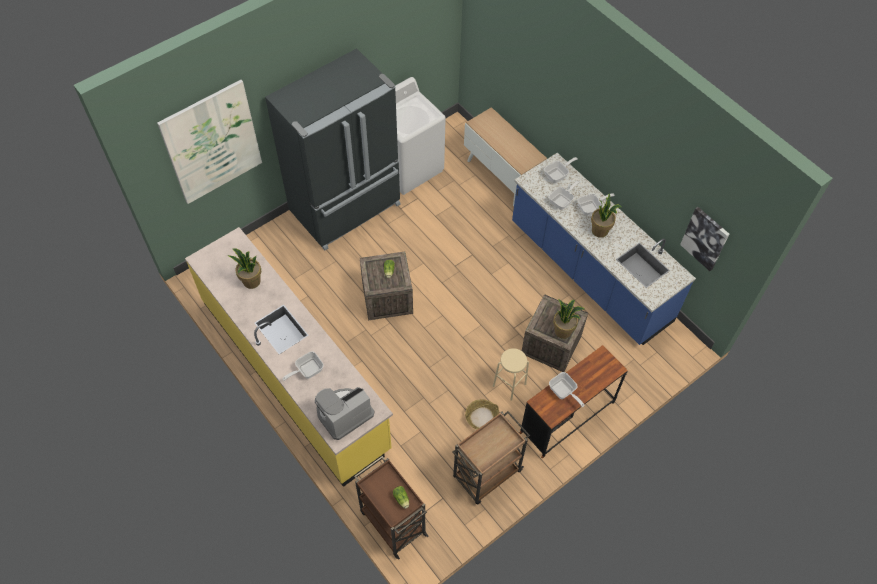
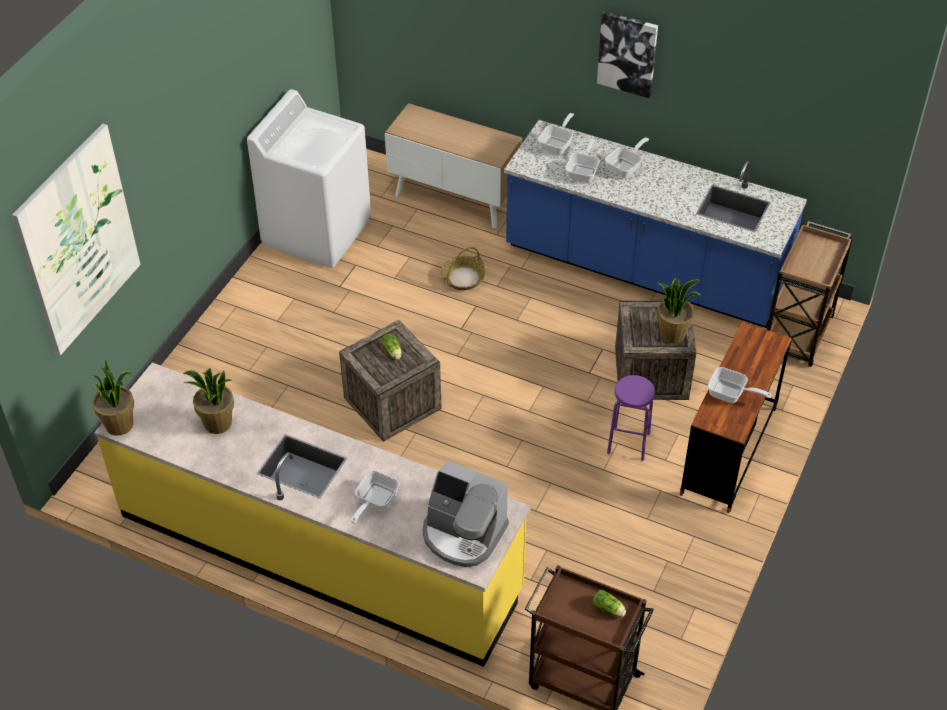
camera: 25 degrees left, 10 degrees down
(343, 414) = (463, 534): coffee machine -> coffee machine turned 90 degrees counterclockwise
(347, 209) = (262, 314): black fridge -> none
(482, 417) = (618, 497): basket -> basket (463, 278)
(486, 475) = (670, 565): brown cart -> brown cart (797, 335)
(509, 385) = (628, 443): beige stool -> purple stool
(600, 231) = (654, 189): potted plant -> potted plant (120, 424)
(705, 238) = (807, 132): picture -> picture (627, 53)

